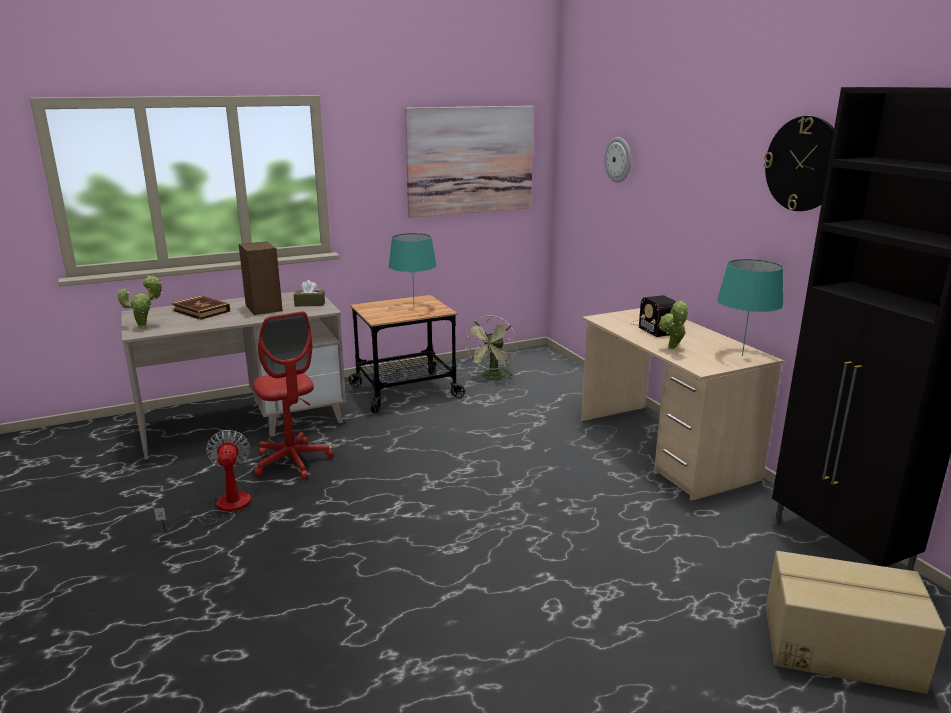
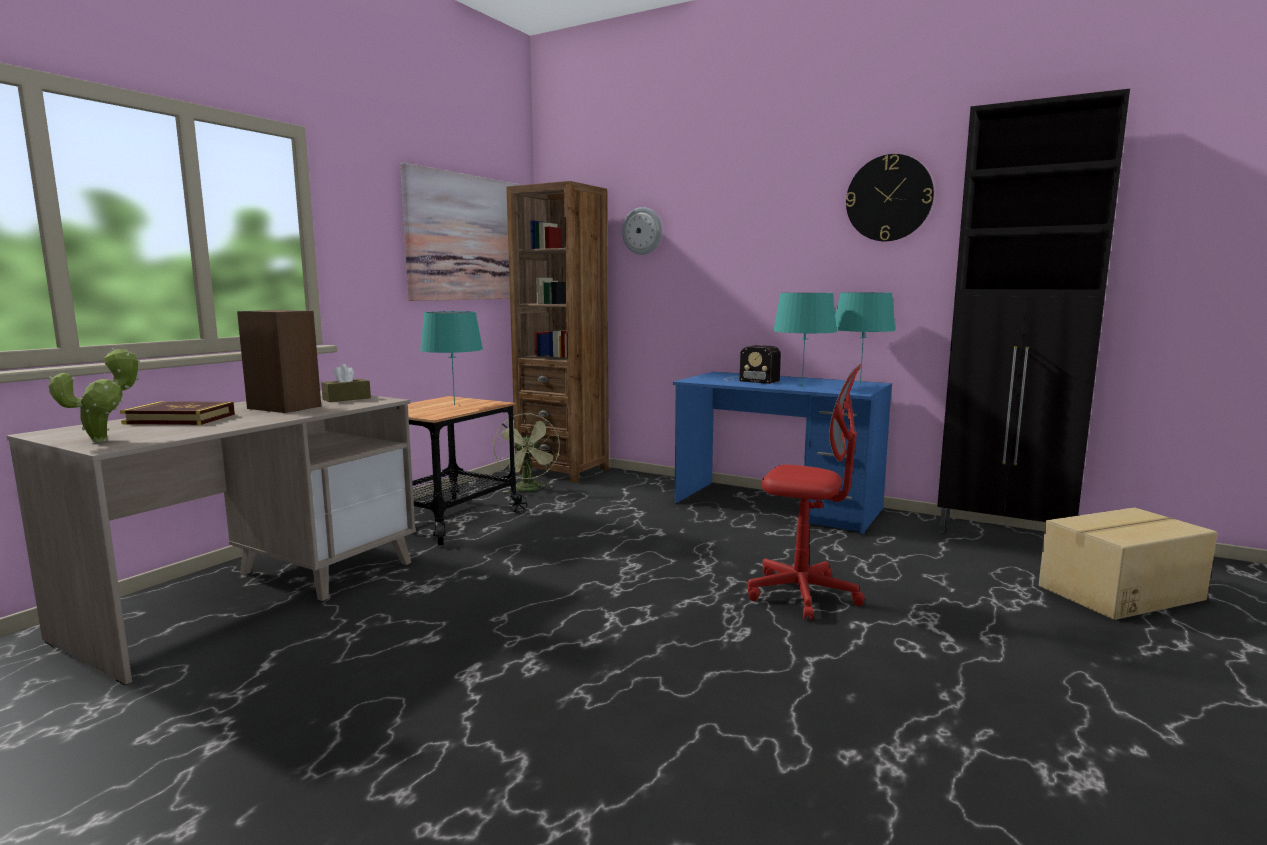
camera: 35 degrees left, 10 degrees down
(222, 508) = (370, 697): fan -> none
(292, 462) = (402, 617): red office chair -> red office chair (803, 595)
(542, 363) = (562, 471): none -> brown bookcase
(664, 448) = (777, 506): beige desk -> blue desk
(672, 349) = (802, 387): potted plant -> turquoise table lamp

